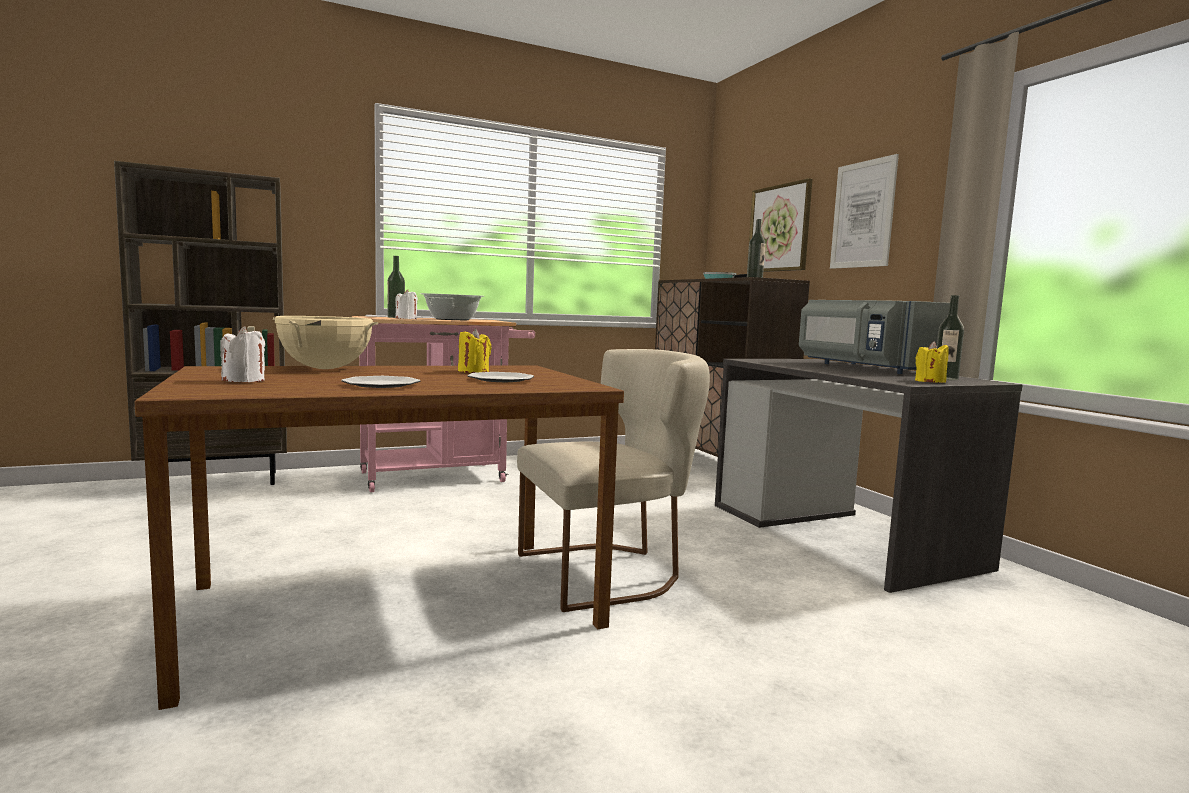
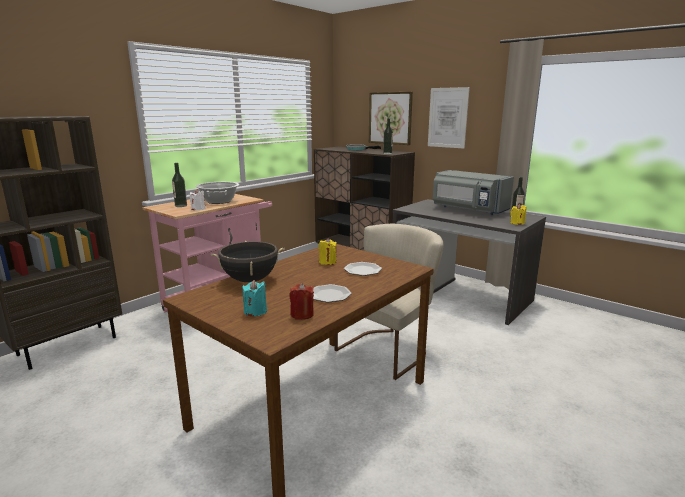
camera: 25 degrees left, 10 degrees up
(244, 381) = (255, 311): white candle -> turquoise candle
(289, 388) = (302, 314): none -> red candle
(325, 369) = (250, 280): beige cooking pot -> black cooking pot

